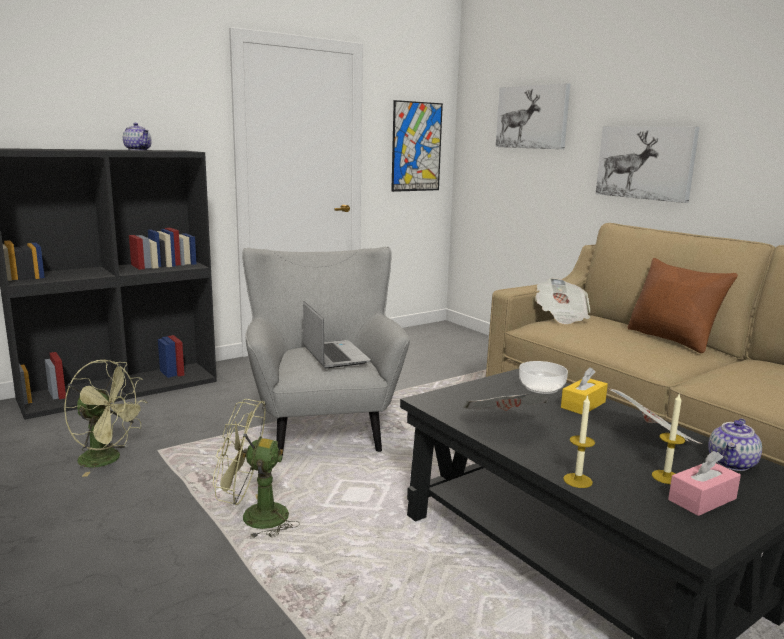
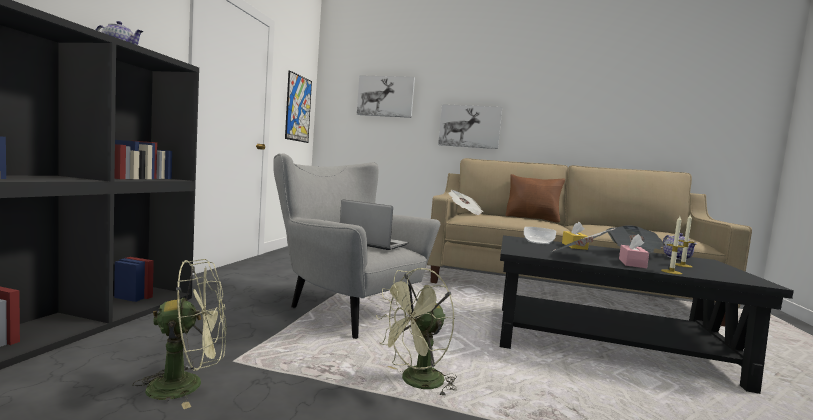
camera: 40 degrees left, 10 degrees down
(702, 499) = (713, 270): pink tissue box -> pink tissue box (632, 263)

